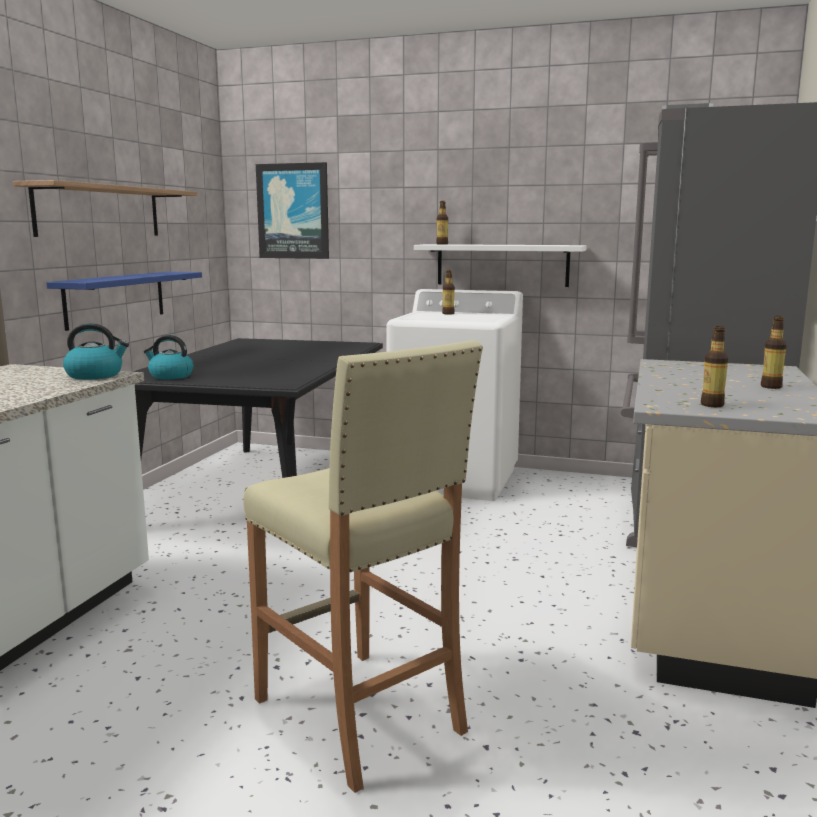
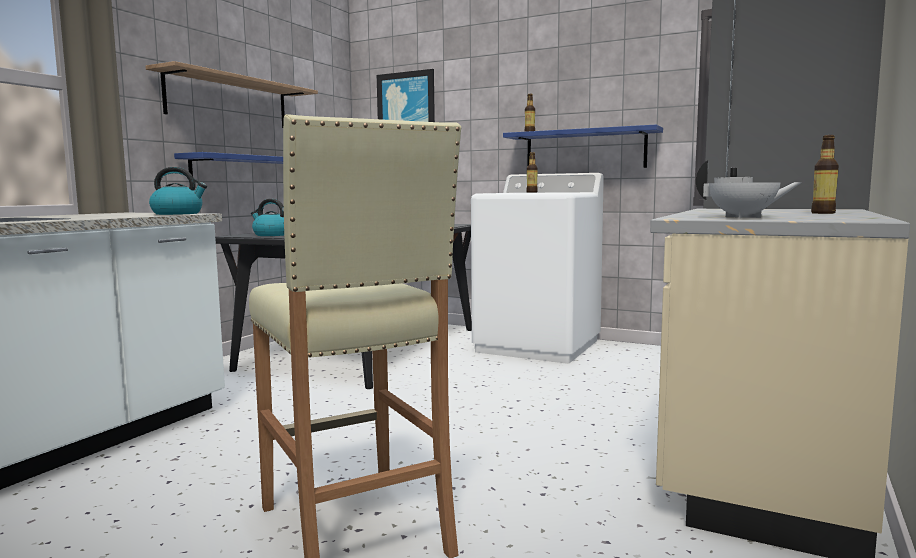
camera: 10 degrees right, 5 degrees down
(502, 265) = (585, 150): white shelf -> blue shelf
(712, 405) = (743, 217): bottle -> white teapot

